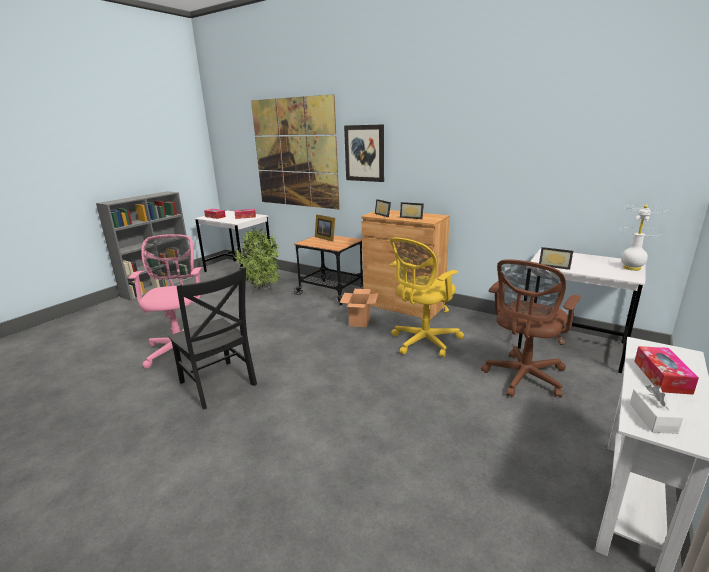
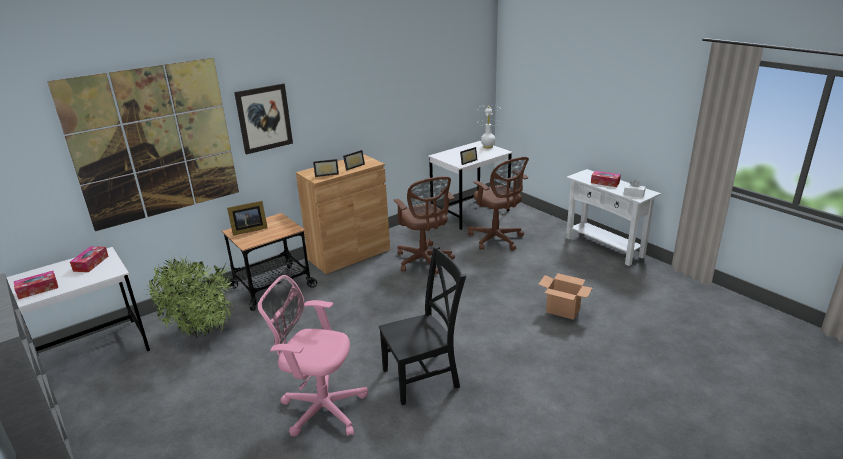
camera: 70 degrees left, 5 degrees up
(360, 321) = (361, 282): cardboard box -> cardboard box (563, 310)
(423, 342) = (425, 261): yellow office chair -> brown office chair

